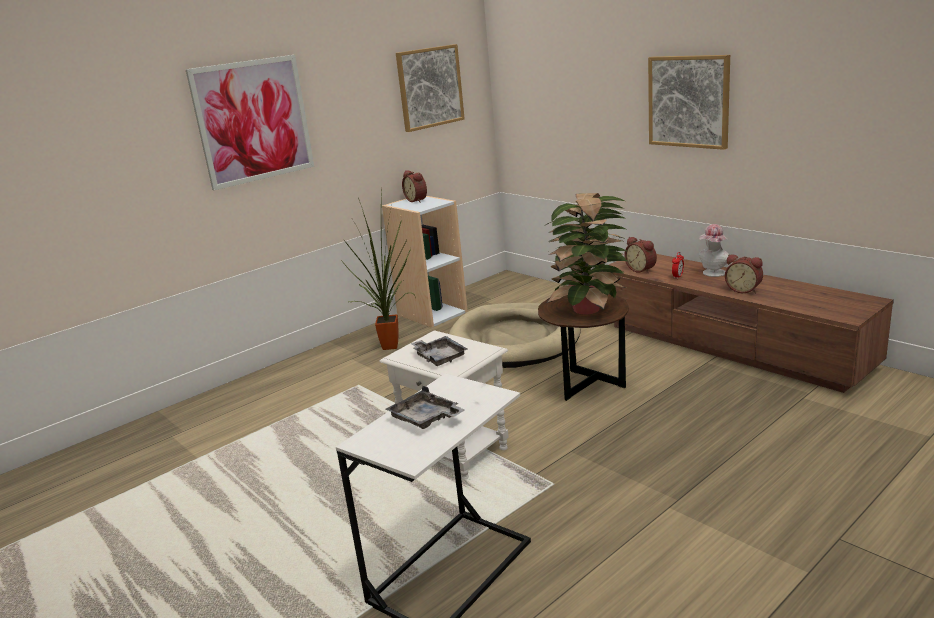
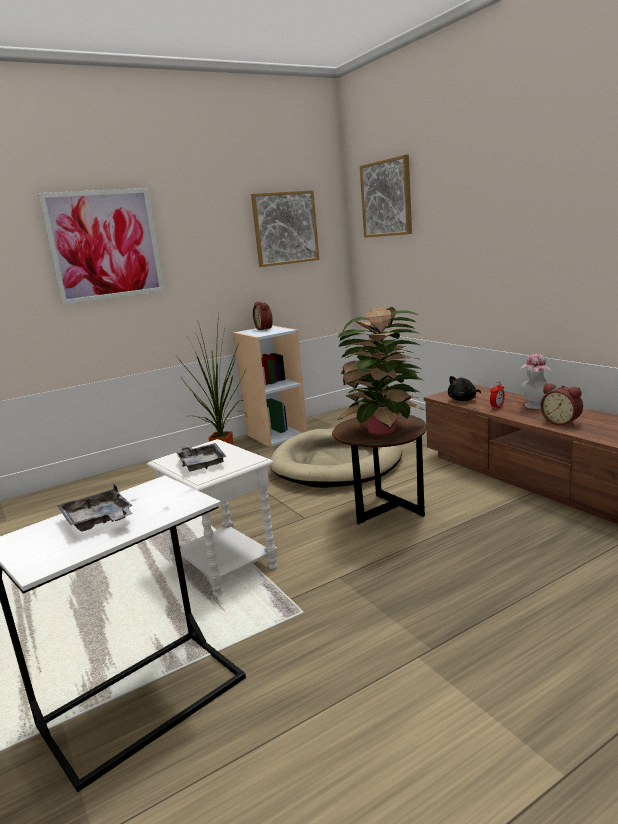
camera: 10 degrees right, 5 degrees down
(641, 270) = (463, 400): alarm clock -> black plush toy
(689, 101) = (516, 230): picture -> picture (386, 198)

